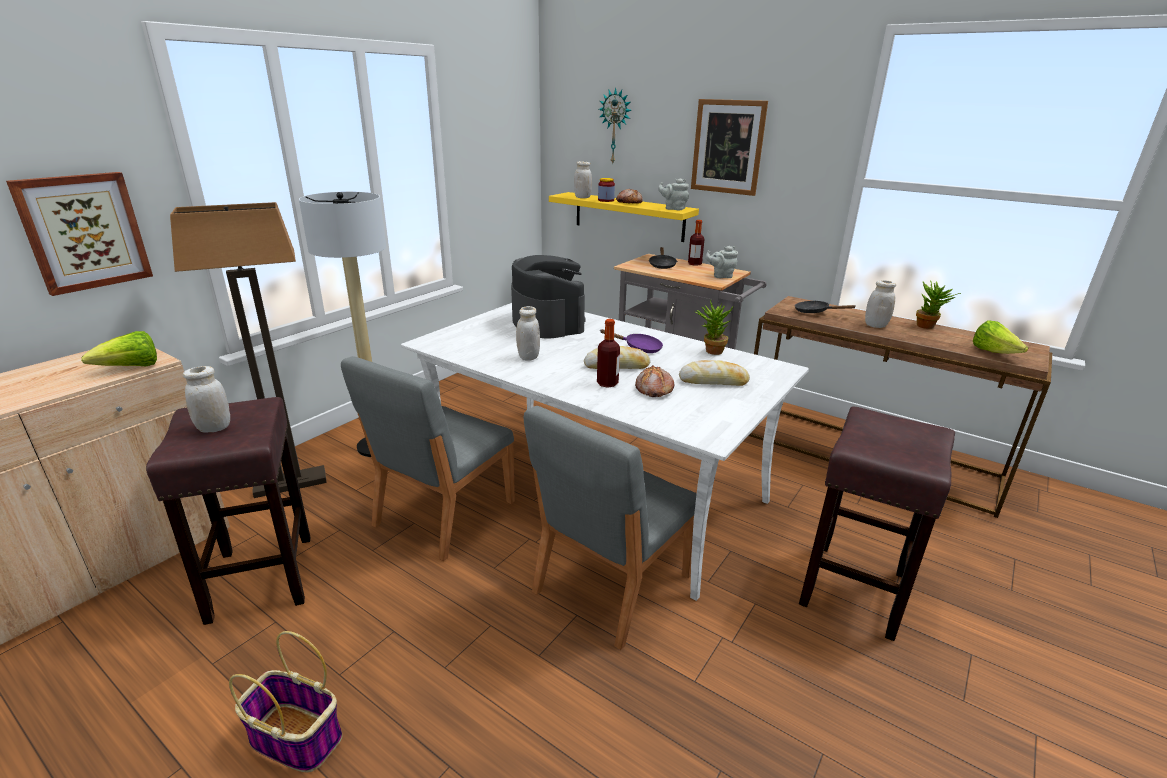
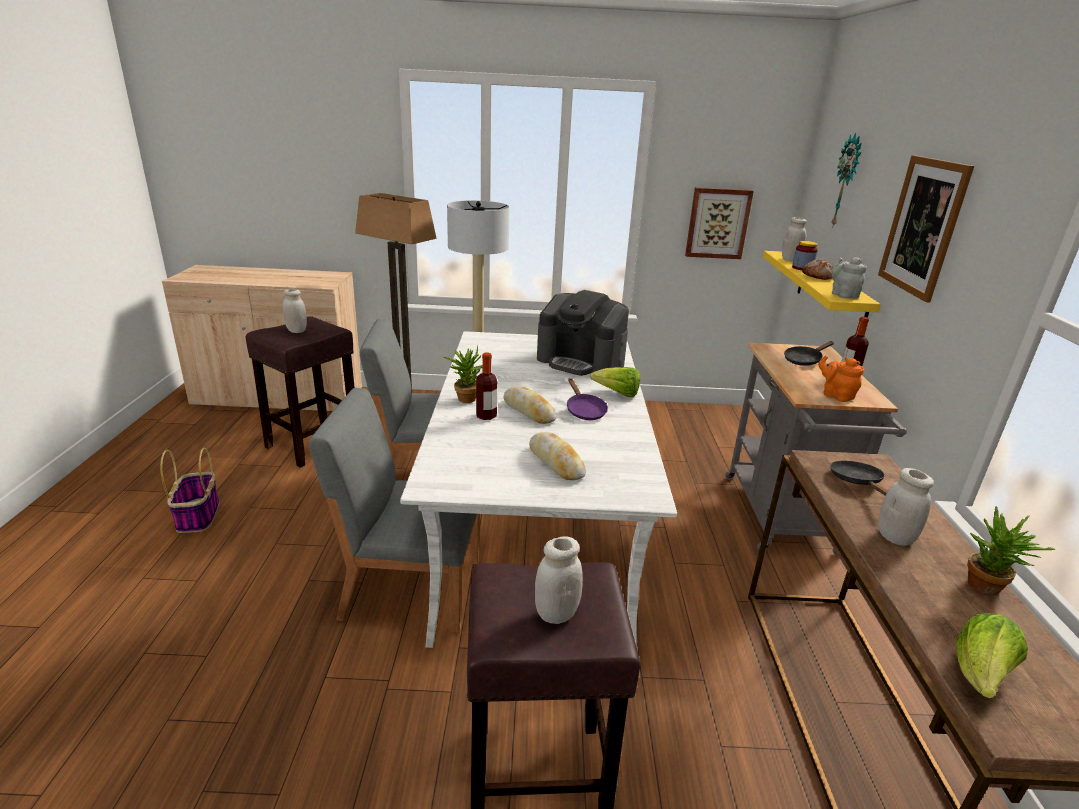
camera: 55 degrees right, 0 degrees up
(84, 232) = (340, 199): picture -> picture (717, 223)
(131, 368) = (312, 285): lettuce -> lettuce (617, 394)
(528, 357) = (498, 374): white jar -> white jar (556, 613)
(547, 322) = (581, 361): coffee machine -> coffee machine turned 90 degrees clockwise
(653, 389) = (499, 437): bread -> none
(710, 351) = (631, 446): potted plant -> potted plant (465, 397)
(721, 276) = (835, 395): grey teapot -> orange teapot

